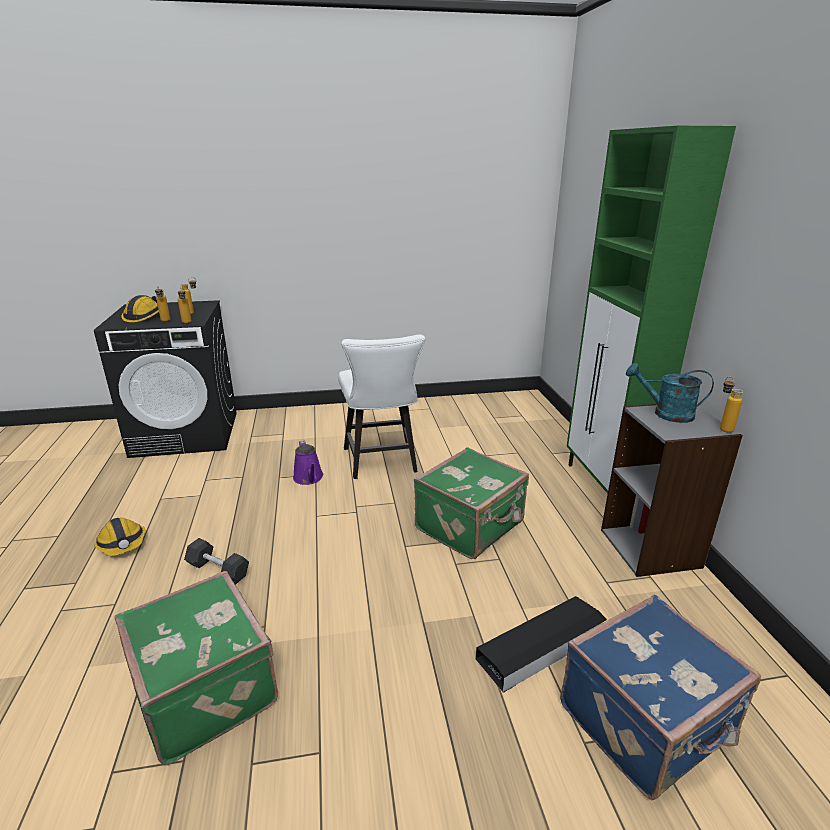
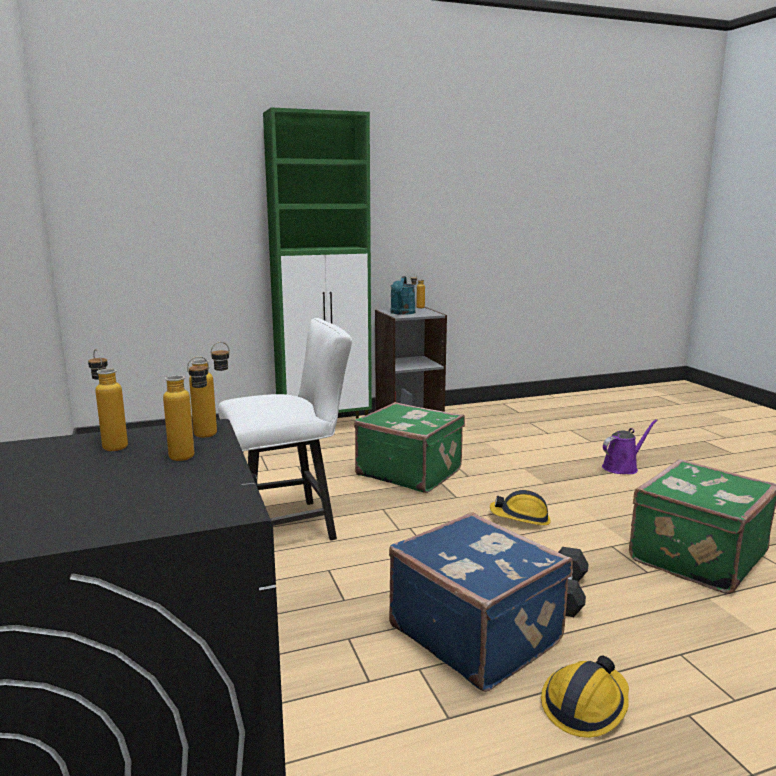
camera: 100 degrees left, 10 degrees down
(145, 316) = (128, 489): hard hat -> hard hat (521, 518)
(309, 478) = (341, 573): purple watering can -> purple watering can (622, 467)
(542, 646) = (533, 449): black storage box -> none
(647, 722) = (563, 429): blue suitcase -> blue suitcase (476, 633)

